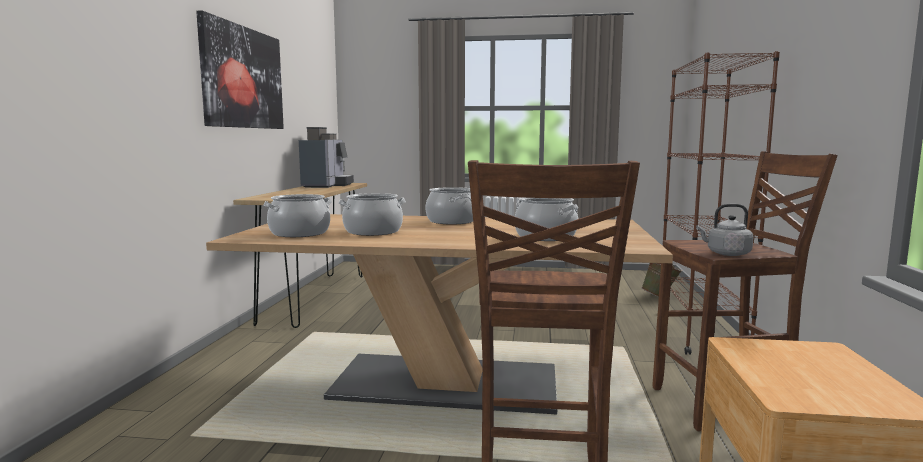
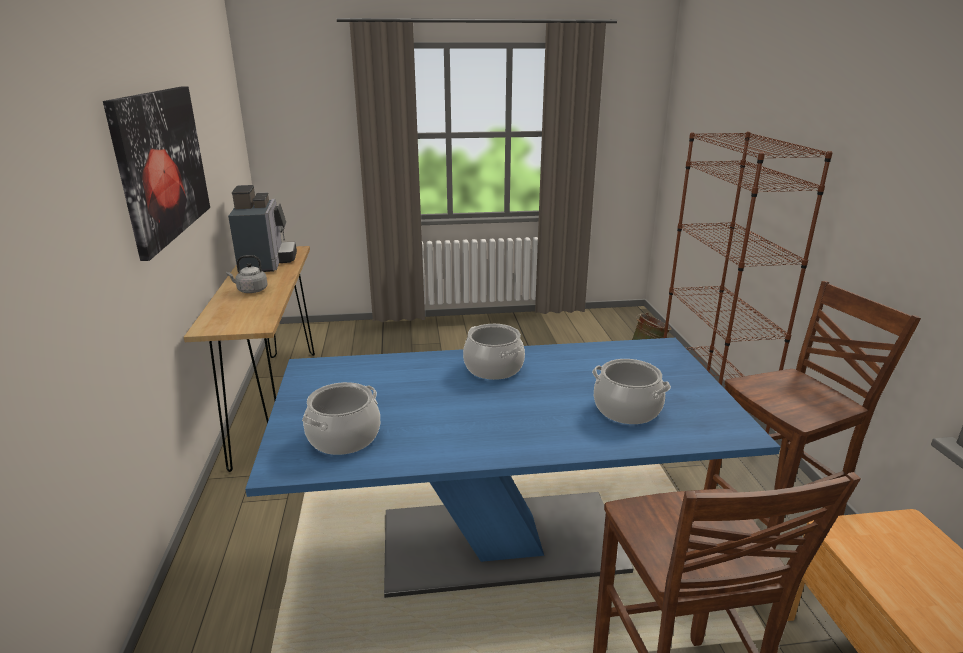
camera: 15 degrees left, 15 degrees up
(373, 232) = (428, 418): cooking pot -> none
(446, 384) = (502, 542): beige dining table -> blue dining table
(726, 254) = (805, 414): grey kettle -> grey kettle (251, 290)

